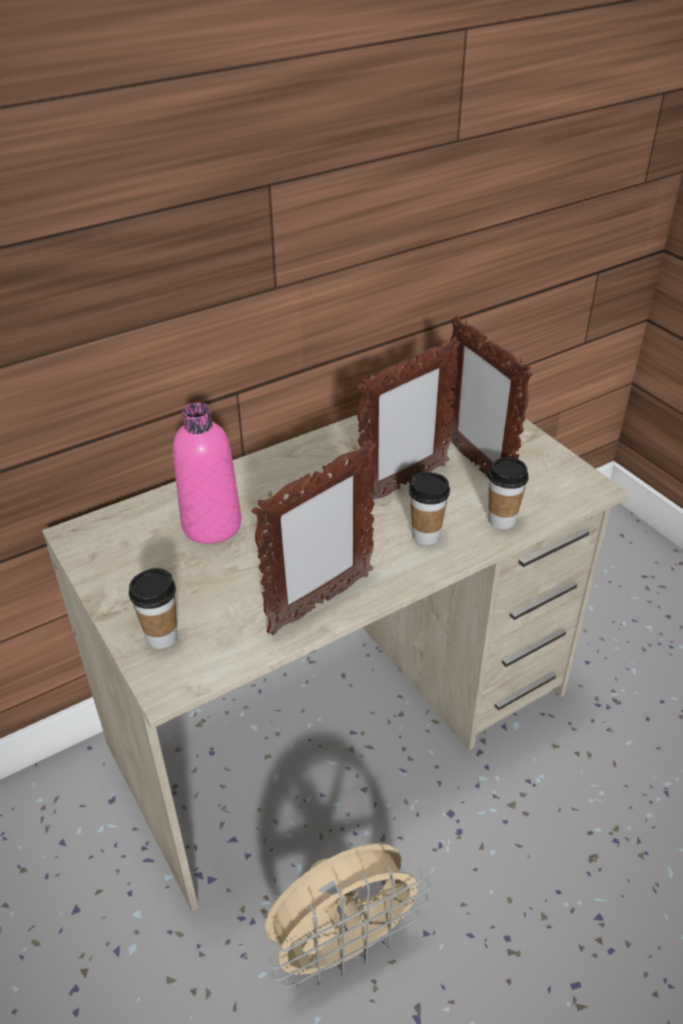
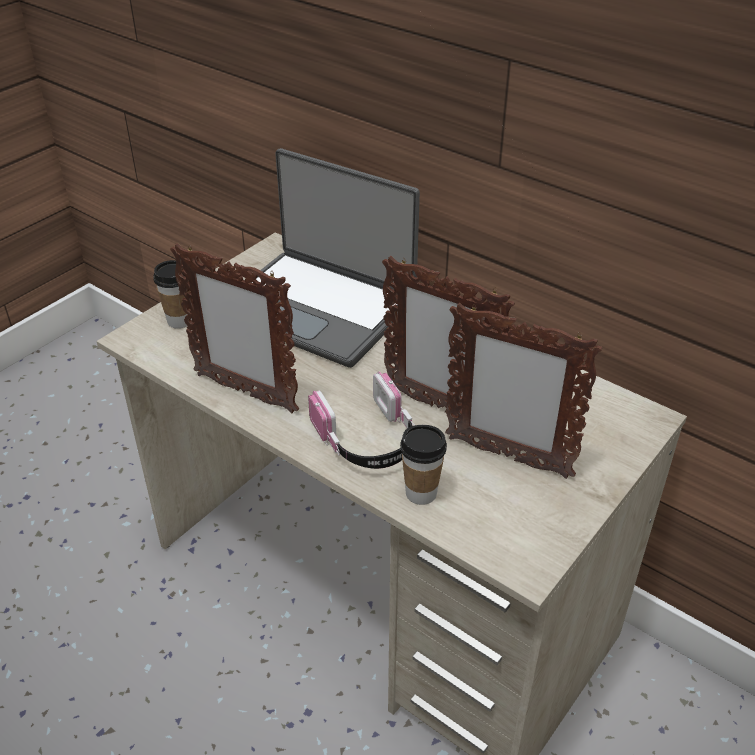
camera: 70 degrees right, 0 degrees up
(211, 525) = (319, 307): pink bottle -> laptop
(343, 947) = (153, 659): beige fan -> none
(426, 535) = (367, 440): cup -> headphones
(476, 466) = (507, 457): picture frame -> picture frame turned 105 degrees counterclockwise

